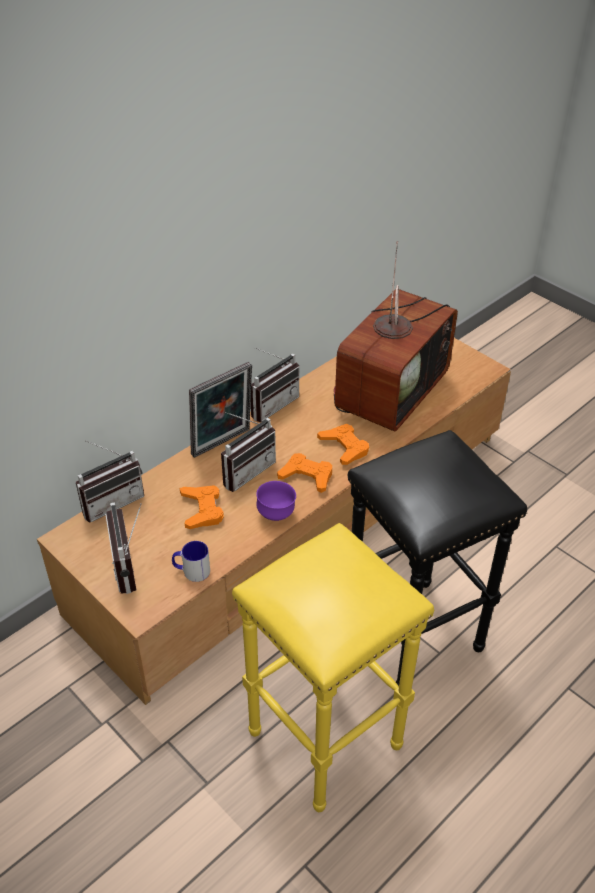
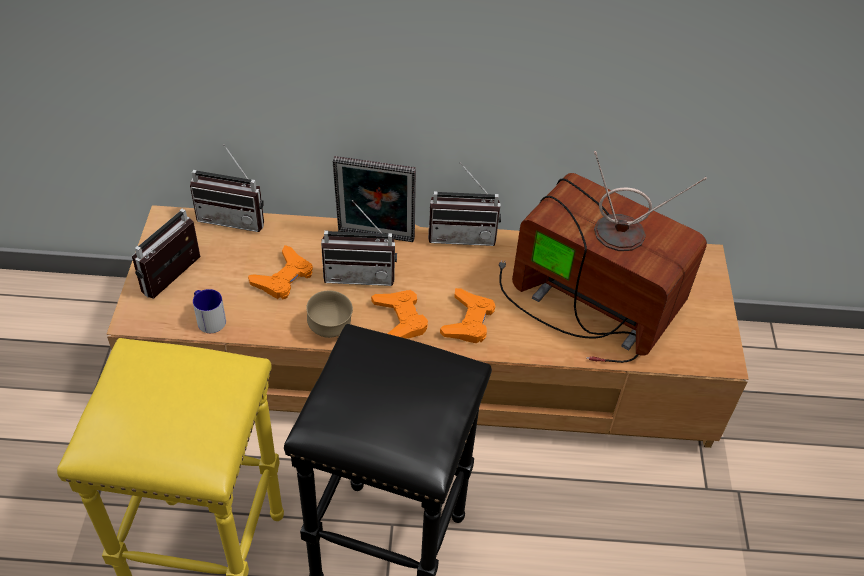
camera: 45 degrees right, 5 degrees up
(276, 514) = (330, 329): purple bowl -> brown bowl
(390, 390) = (587, 304): television -> television turned 135 degrees counterclockwise

